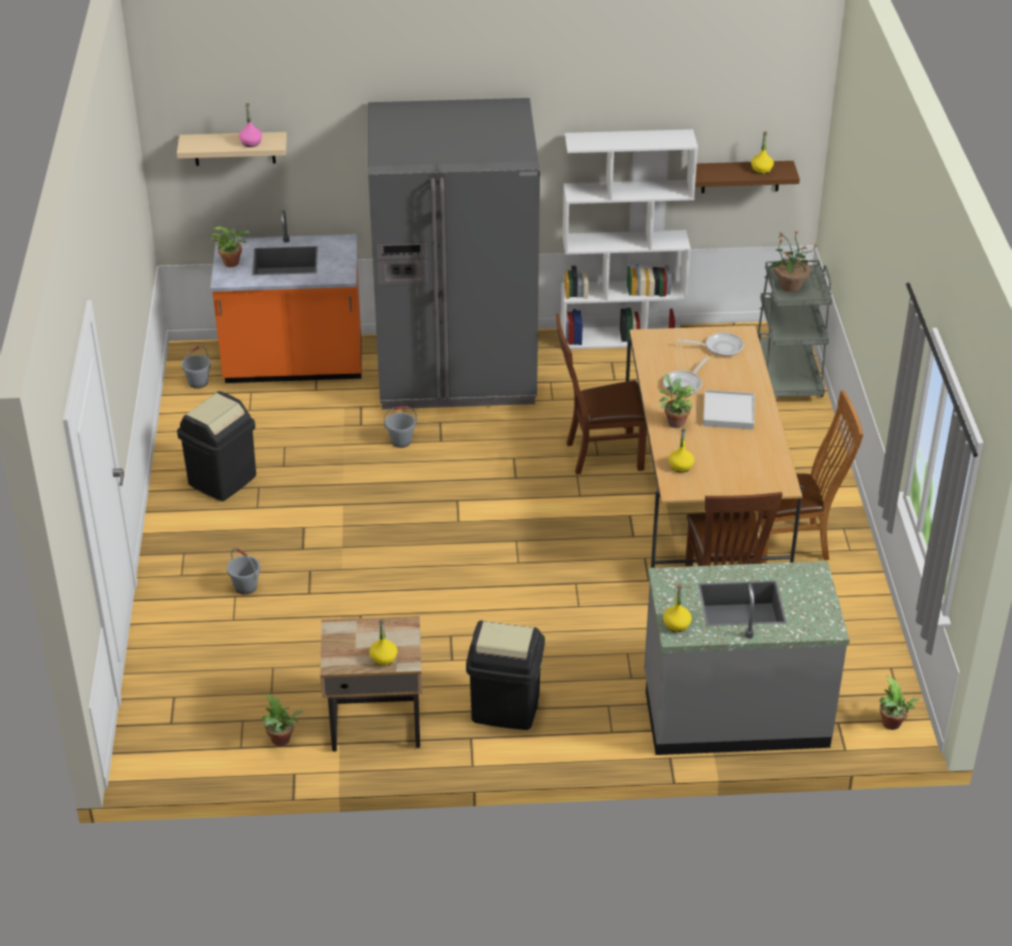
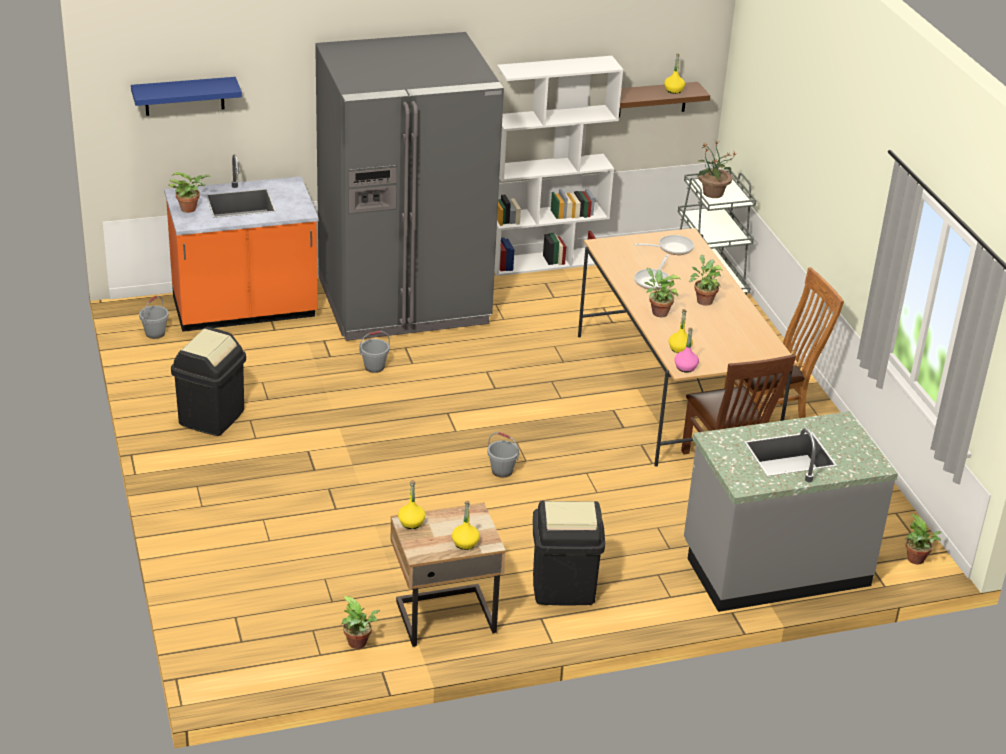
camera: 15 degrees left, 5 degrees down
(234, 148) = (184, 96): beige shelf -> blue shelf
(245, 587) = (270, 510): grey bucket -> grey bucket (501, 471)
(251, 143) = (205, 87): pink bottle -> pink bottle (685, 367)
(599, 455) = (565, 362): brown chair -> none
(676, 625) = (740, 478): yellow bottle -> yellow bottle (411, 523)
(729, 412) = (703, 300): white tray -> potted plant

